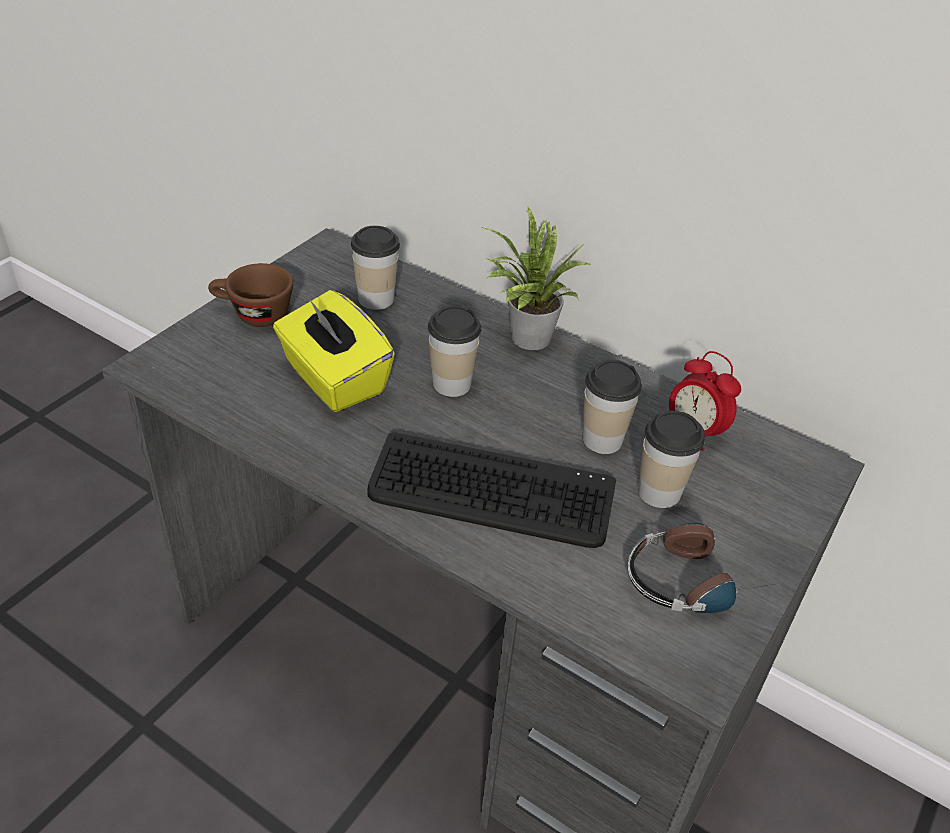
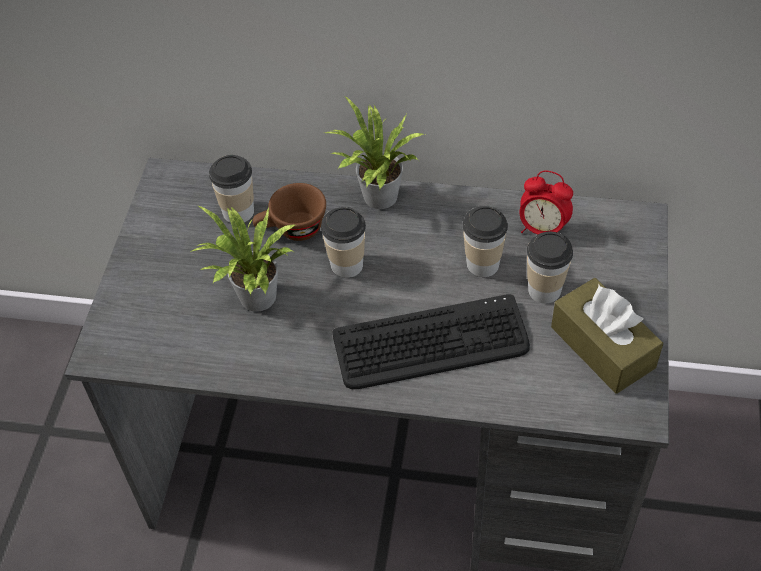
camera: 20 degrees left, 10 degrees up
(253, 315) = (150, 270): brown cup -> brown cup (292, 230)
(333, 379) = (255, 300): yellow tissue box -> potted plant
(696, 579) = (602, 347): headphones -> brown tissue box

